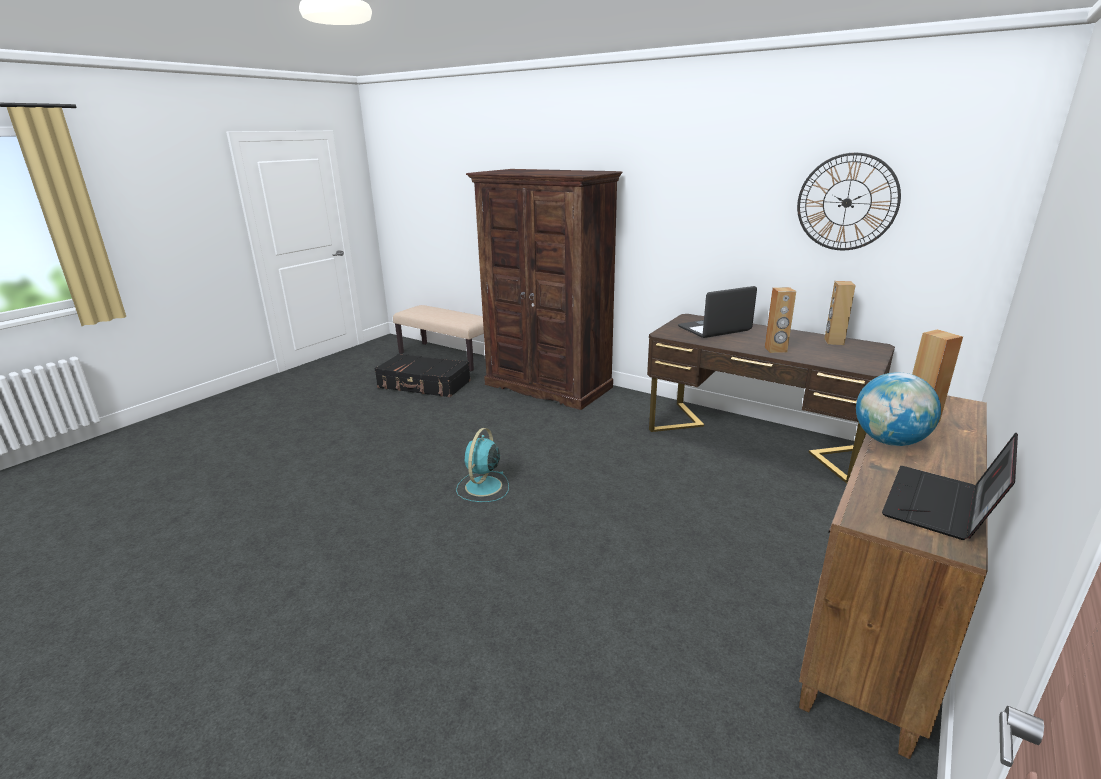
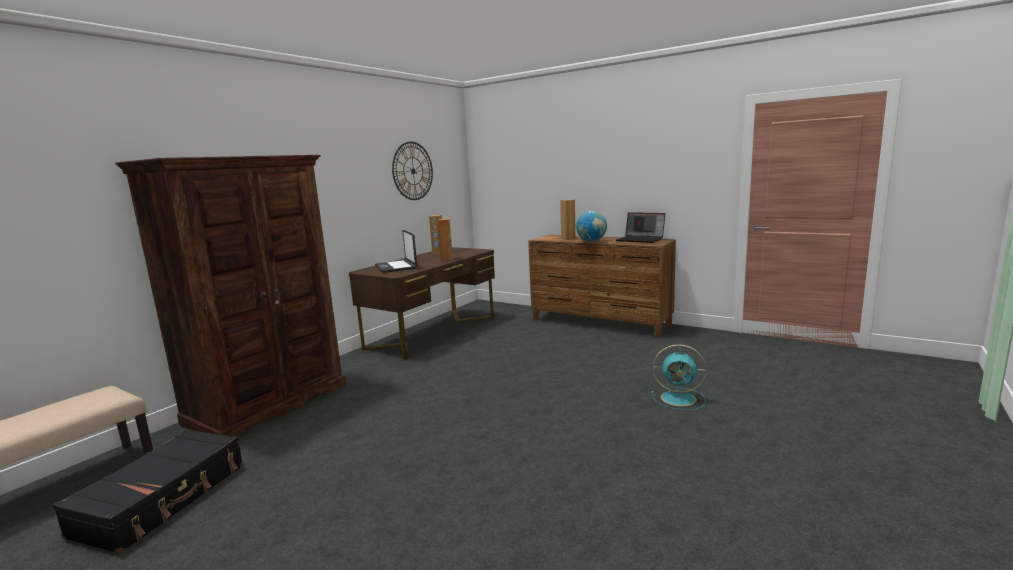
camera: 90 degrees left, 10 degrees down
(483, 487) = (483, 419): turquoise fan -> turquoise fan (680, 398)

